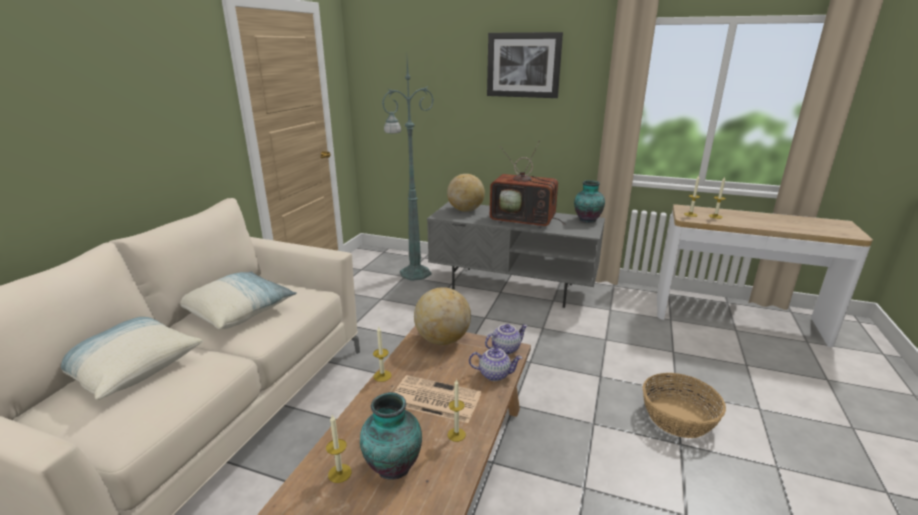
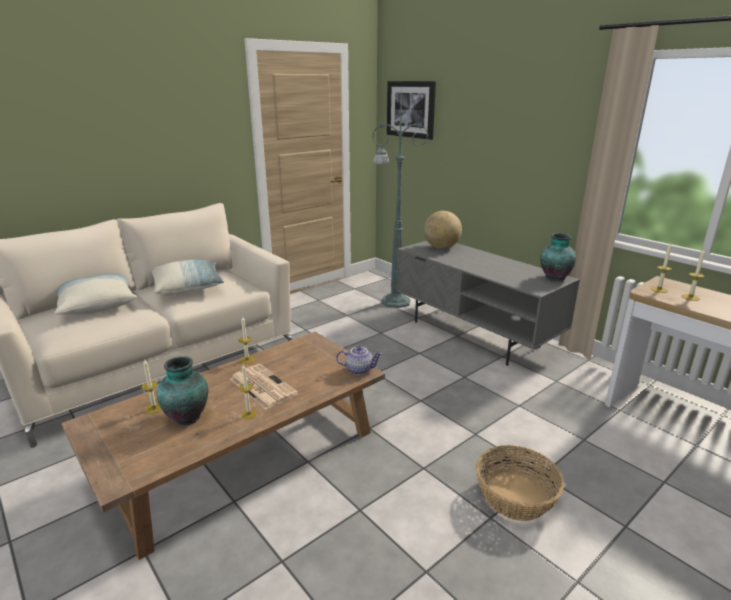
camera: 30 degrees right, 0 degrees up
(442, 340) = (318, 349): globe -> none
(495, 374) = (326, 385): teapot -> none
(523, 65) = (519, 103): picture -> picture (411, 109)
(525, 220) = (486, 266): television -> none

